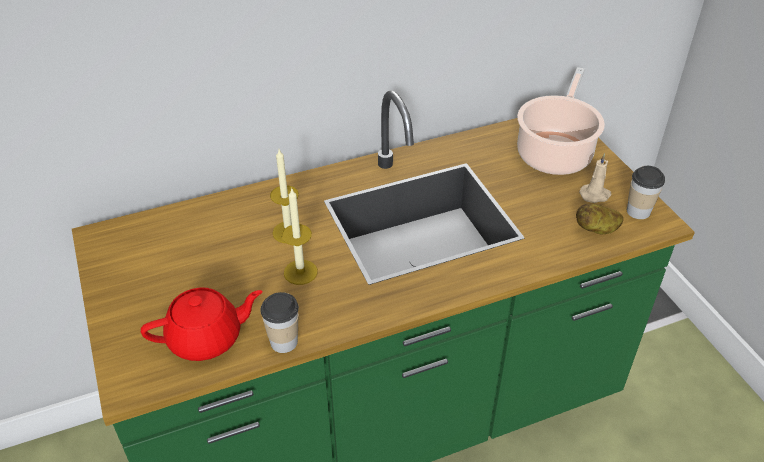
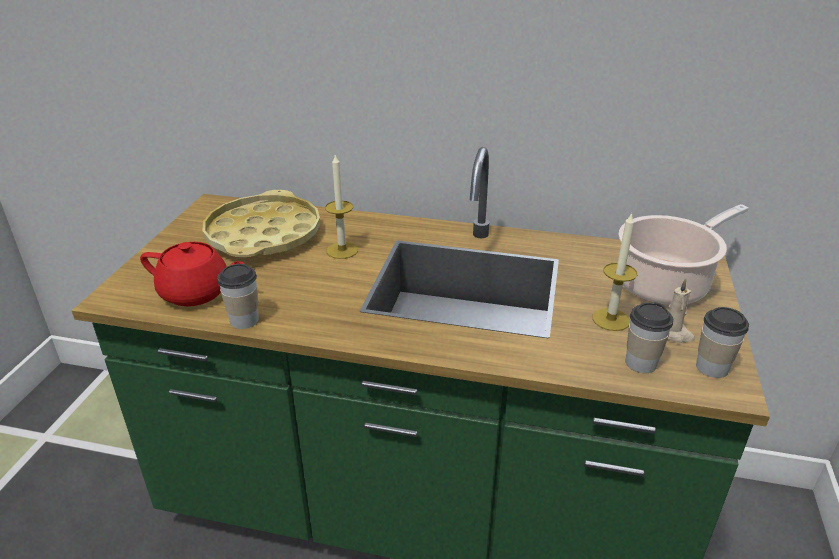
camera: 35 degrees right, 10 degrees down
(196, 249) = (263, 235): none -> yellow tray
(300, 272) = (317, 280): candle -> candle (611, 319)
(597, 229) = (640, 363): potato -> cup

